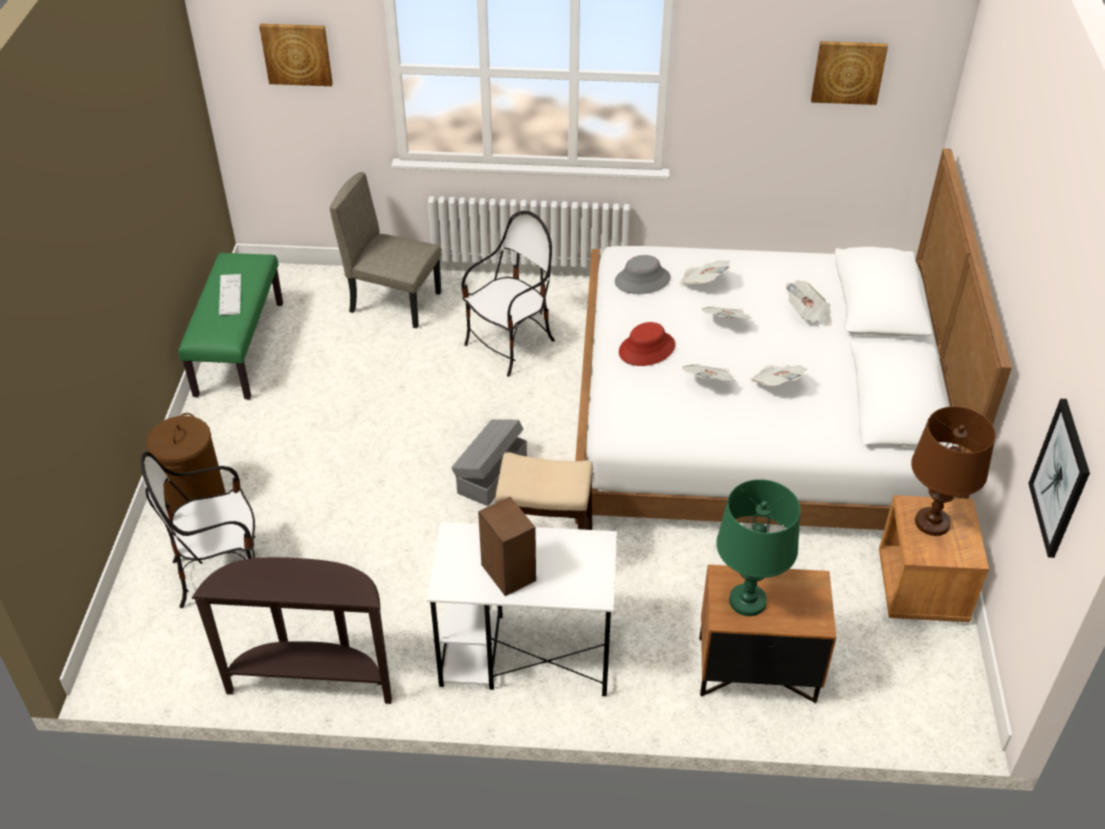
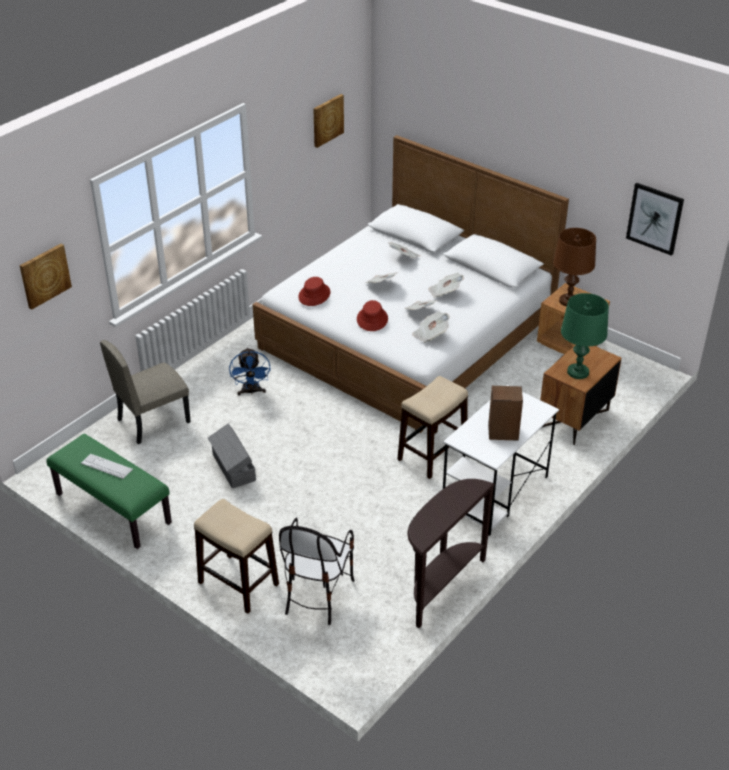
camera: 55 degrees left, 5 degrees down
(195, 498) = (238, 583): brown laundry basket -> stool
(491, 475) = (351, 447): grey storage box -> grey storage box (233, 468)
(510, 345) = (251, 392): chair -> blue fan
(642, 280) = (314, 295): grey hat -> red hat
(703, 282) = (340, 277): newspaper -> newspaper (430, 335)

